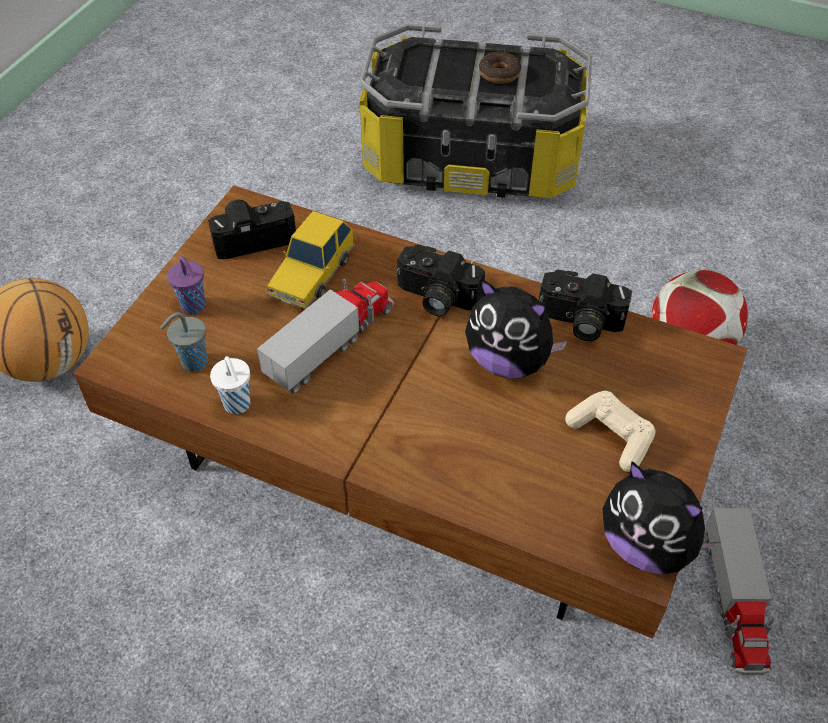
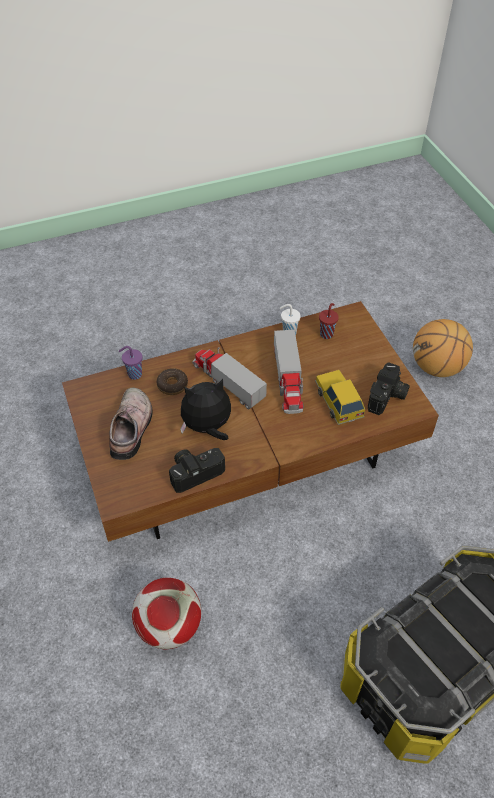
camera: 135 degrees right, 0 degrees up
(193, 363) = (327, 333): grey cup -> red cup
(194, 307) = (360, 351): purple cup -> purple cup (134, 374)
(435, 297) = (272, 432): camera -> none
(499, 74) = (441, 645): donut -> donut (172, 385)
(611, 436) = (133, 428): beige game controller -> shoe
(647, 545) = (84, 396): plush toy -> none
(734, 600) = (55, 498): toy truck -> toy truck (227, 382)

